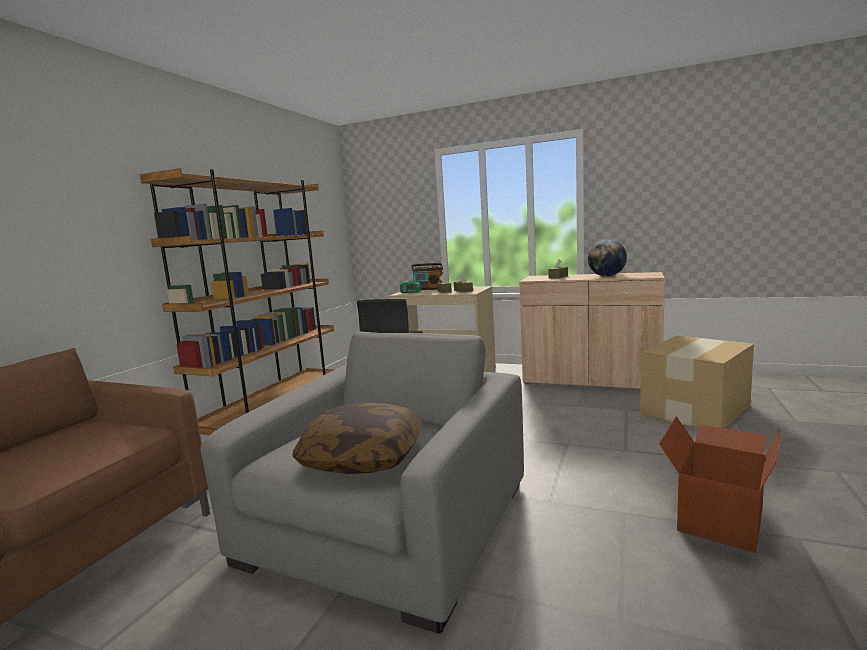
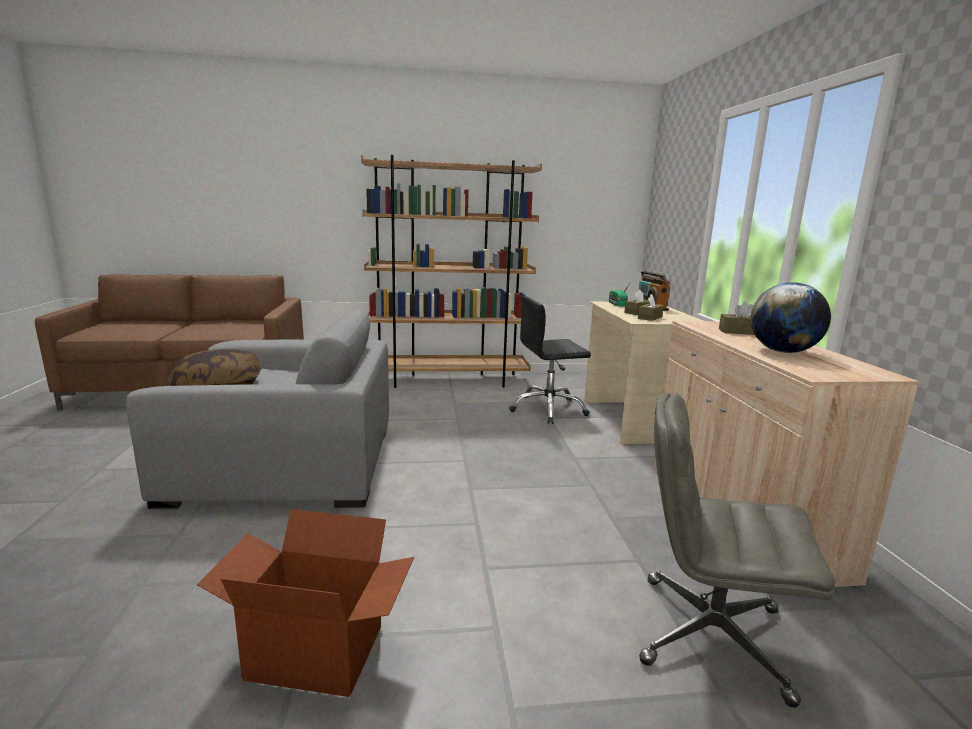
camera: 60 degrees right, 5 degrees up
(694, 410) = (709, 635): cardboard box -> grey office chair

